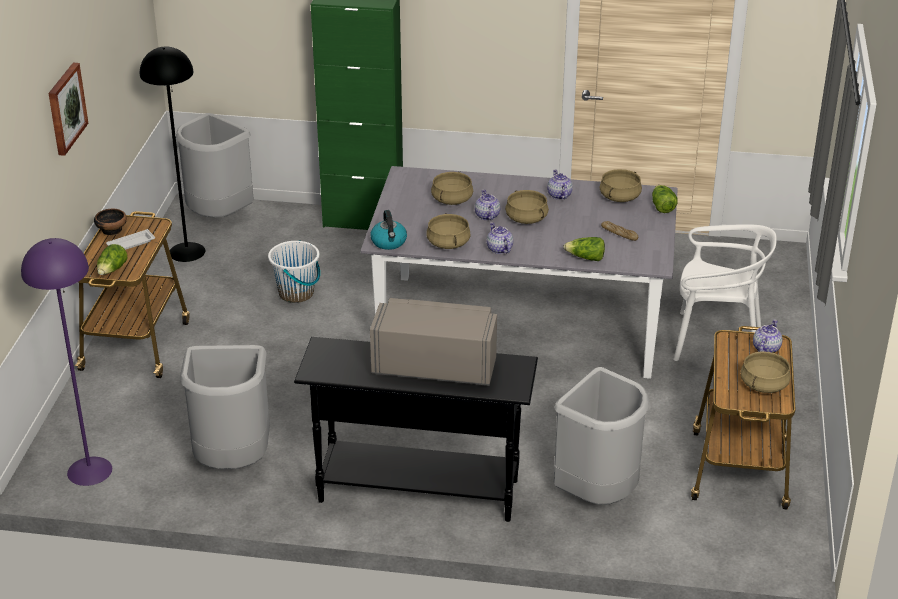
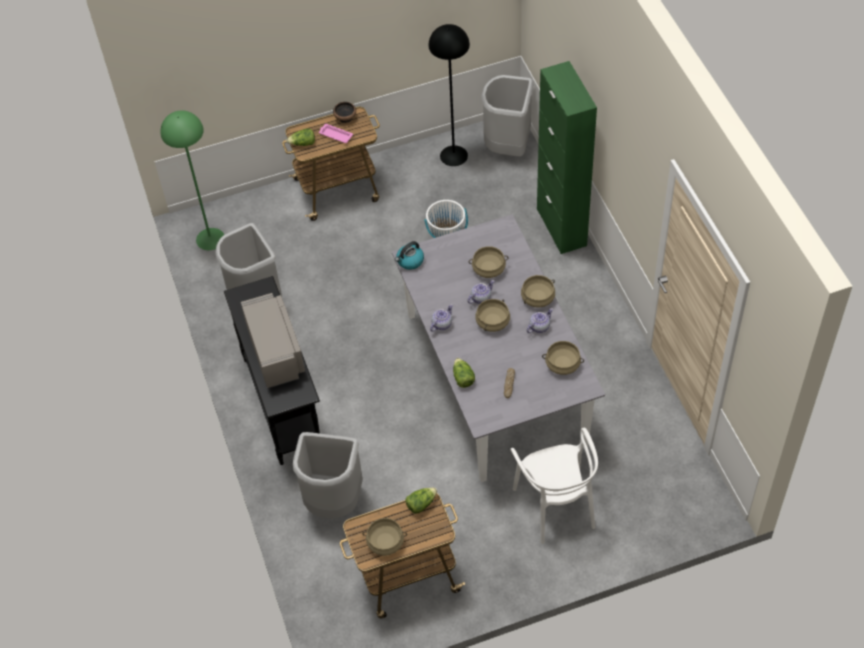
camera: 65 degrees right, 20 degrees up
(65, 108) = (327, 33): picture -> none
(89, 471) = (210, 238): purple floor lamp -> green floor lamp
(130, 244) = (335, 135): white tray -> pink tray
(448, 243) = (430, 293): beige cooking pot -> beige cooking pot (538, 298)
(662, 206) = (567, 395): lettuce -> lettuce (421, 503)
(765, 348) = (431, 528): teapot -> none

